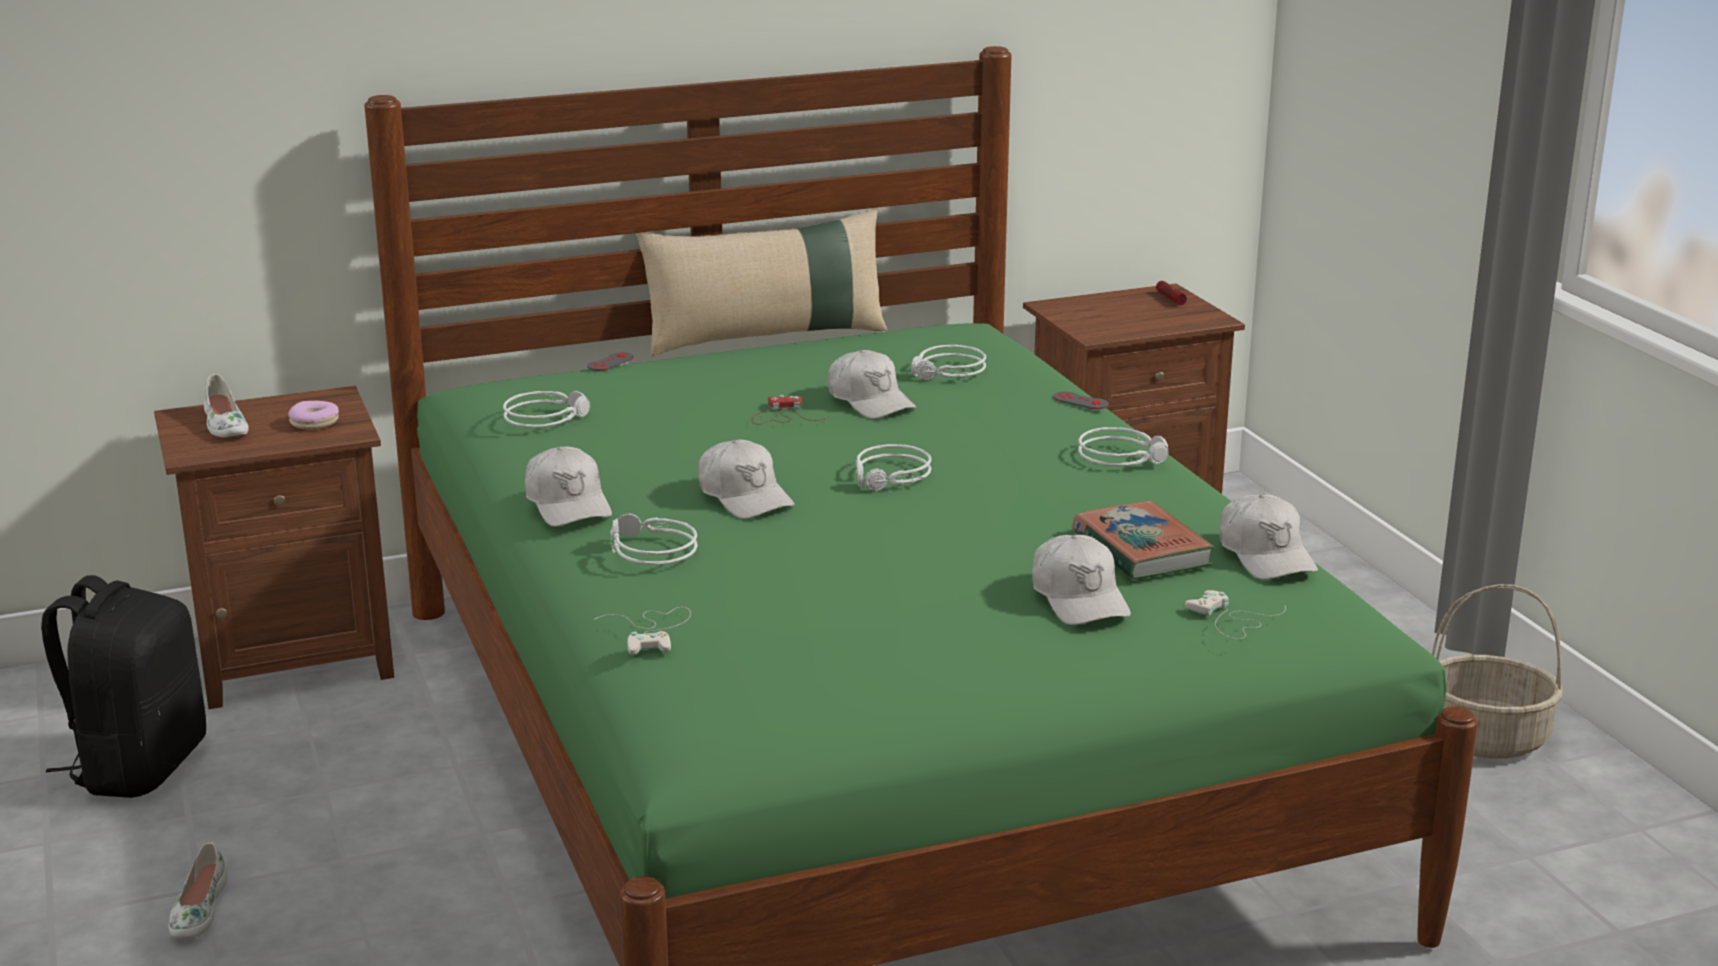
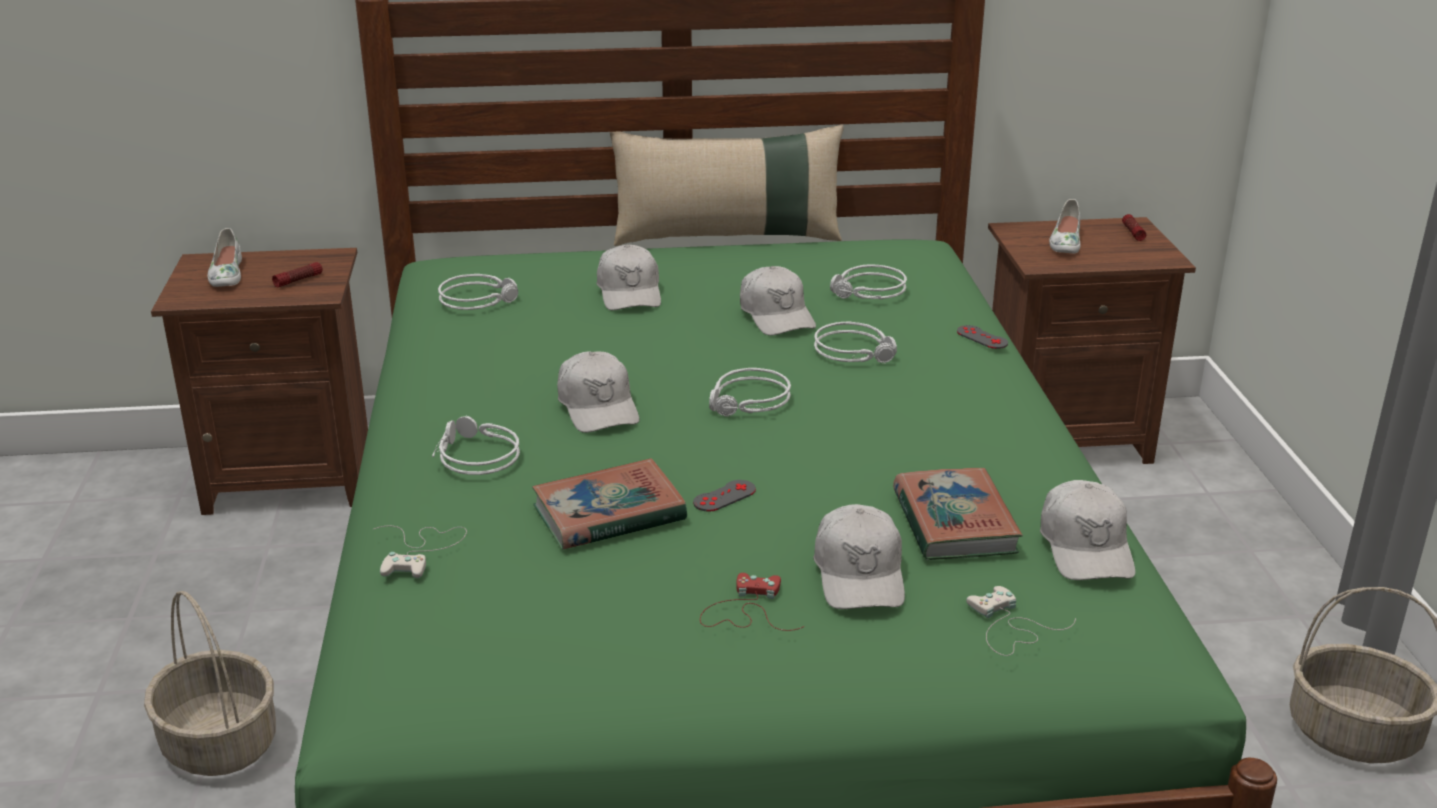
camera: 15 degrees right, 5 degrees up
(138, 766) = (118, 562): black backpack -> none
(198, 910) = (84, 715): white shoe -> white shoe (1065, 242)
(315, 423) = (298, 280): donut -> flashlight
(369, 911) = (218, 744): none -> basket
(568, 504) = (437, 394): white cap -> white cap (630, 293)
(610, 362) = (572, 248): grey game controller -> grey game controller (724, 496)
(782, 416) = (686, 322): red game controller -> red game controller (746, 610)
(817, 580) = (609, 513): none -> book
(1123, 456) = (992, 406): grey headphones -> grey headphones (856, 351)

